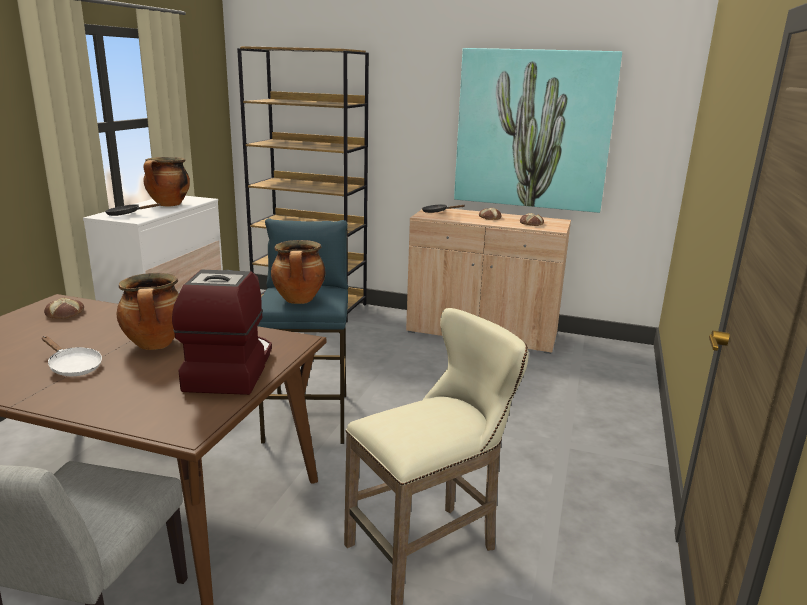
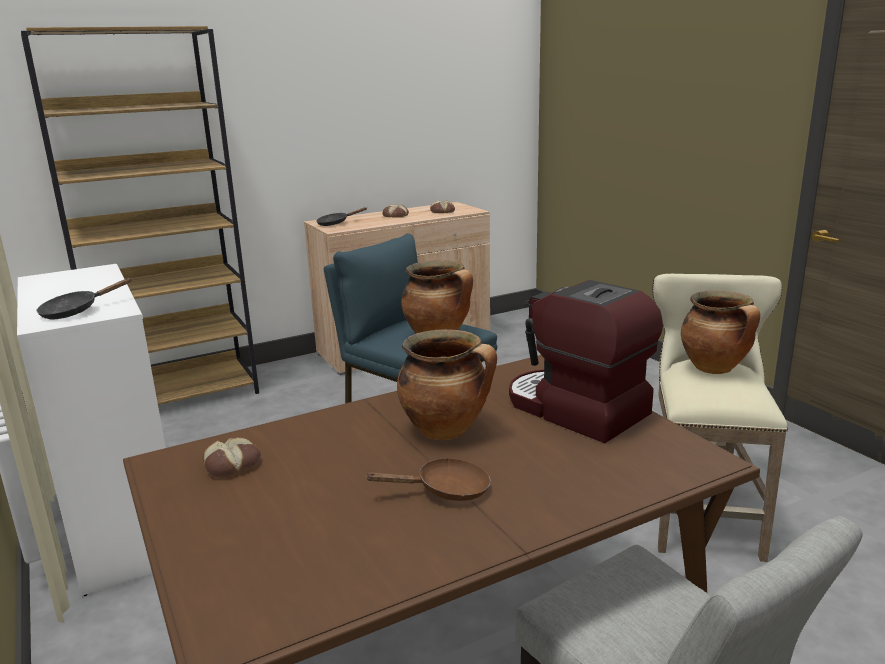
camera: 45 degrees left, 0 degrees up
(73, 367) = (446, 490): white frying pan -> brown frying pan
(169, 205) = (83, 286): cooking pot -> cooking pot (715, 368)
(533, 130) = (405, 112): picture -> none

